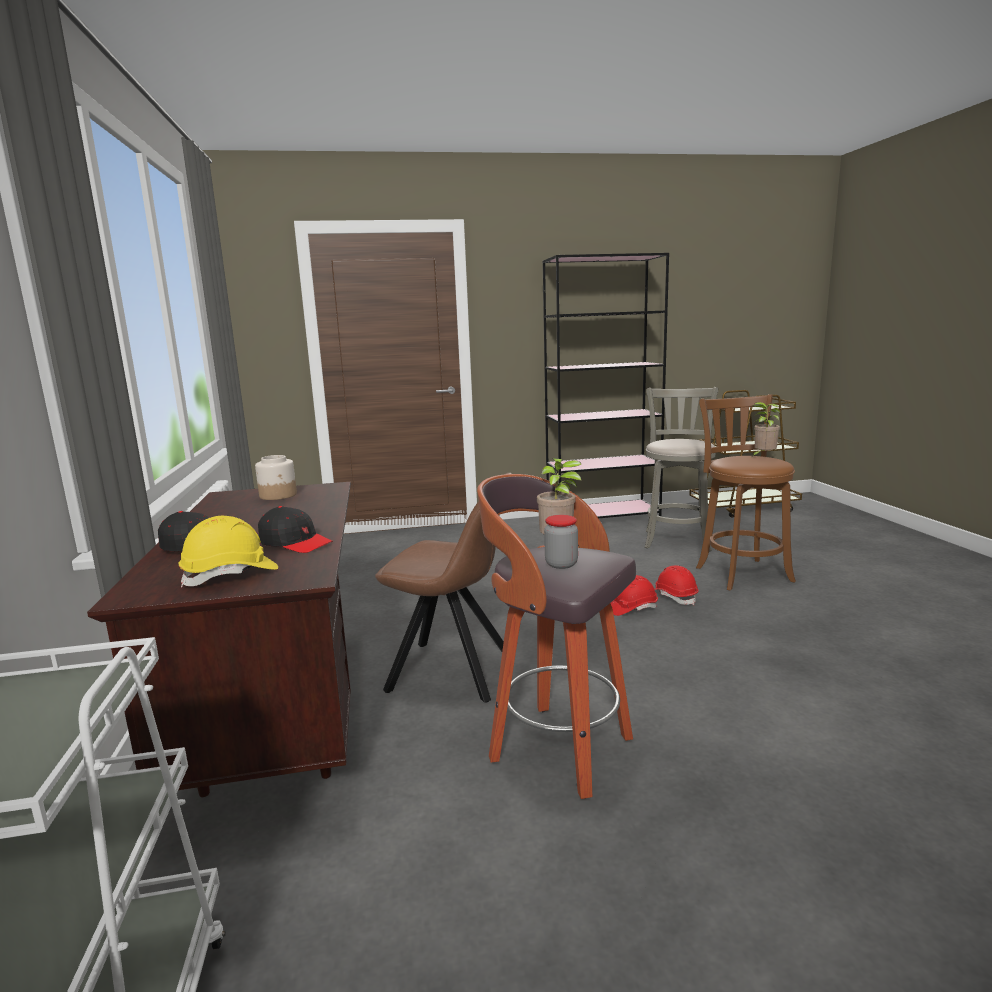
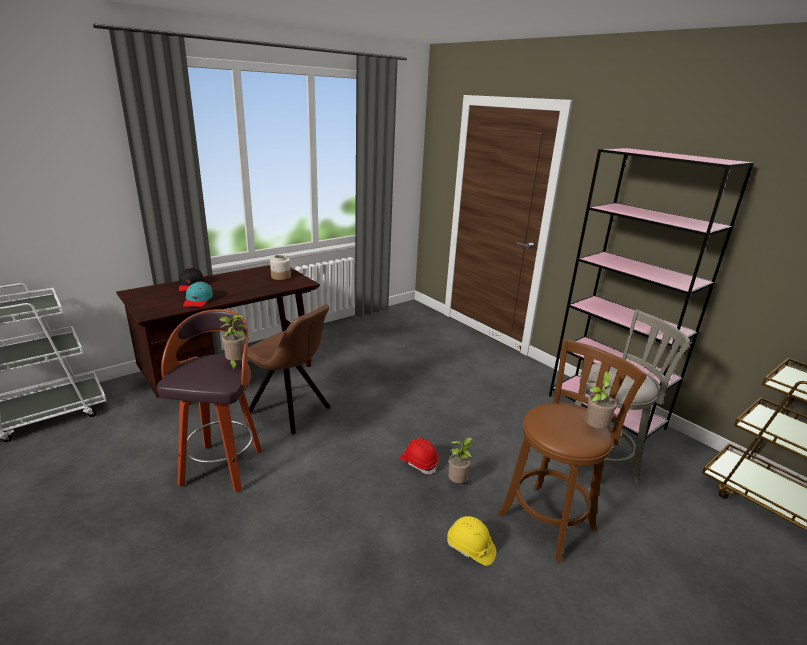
camera: 60 degrees right, 10 degrees up
(231, 575) = (153, 301): yellow hard hat -> yellow hard hat (470, 548)
(295, 542) = (198, 300): black cap -> turquoise cap
(452, 671) = (290, 410): brown chair -> brown chair turned 45 degrees counterclockwise
(561, 564) = (200, 370): jar -> none
(674, 596) = (458, 482): red hard hat -> potted plant

